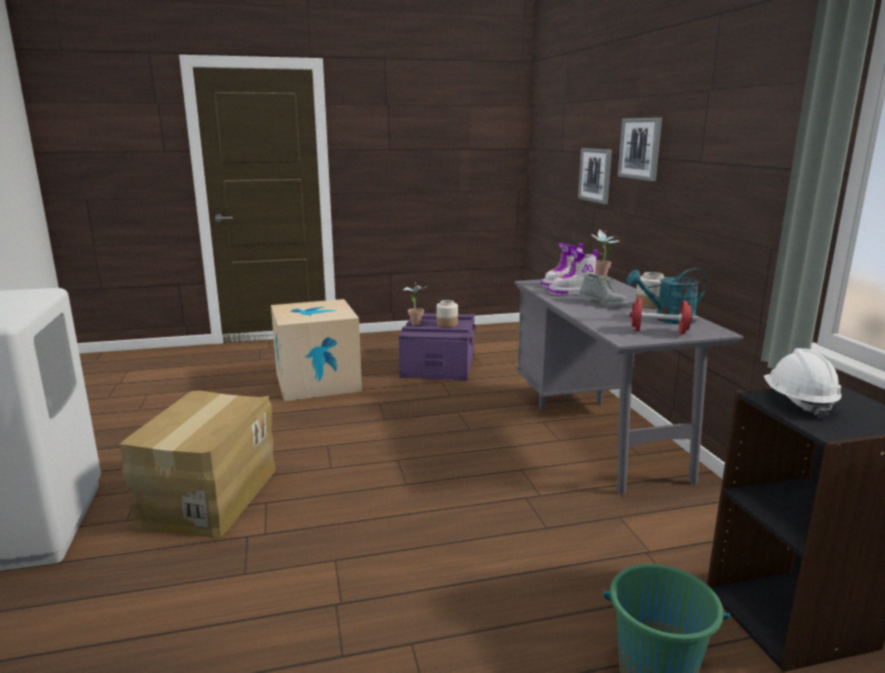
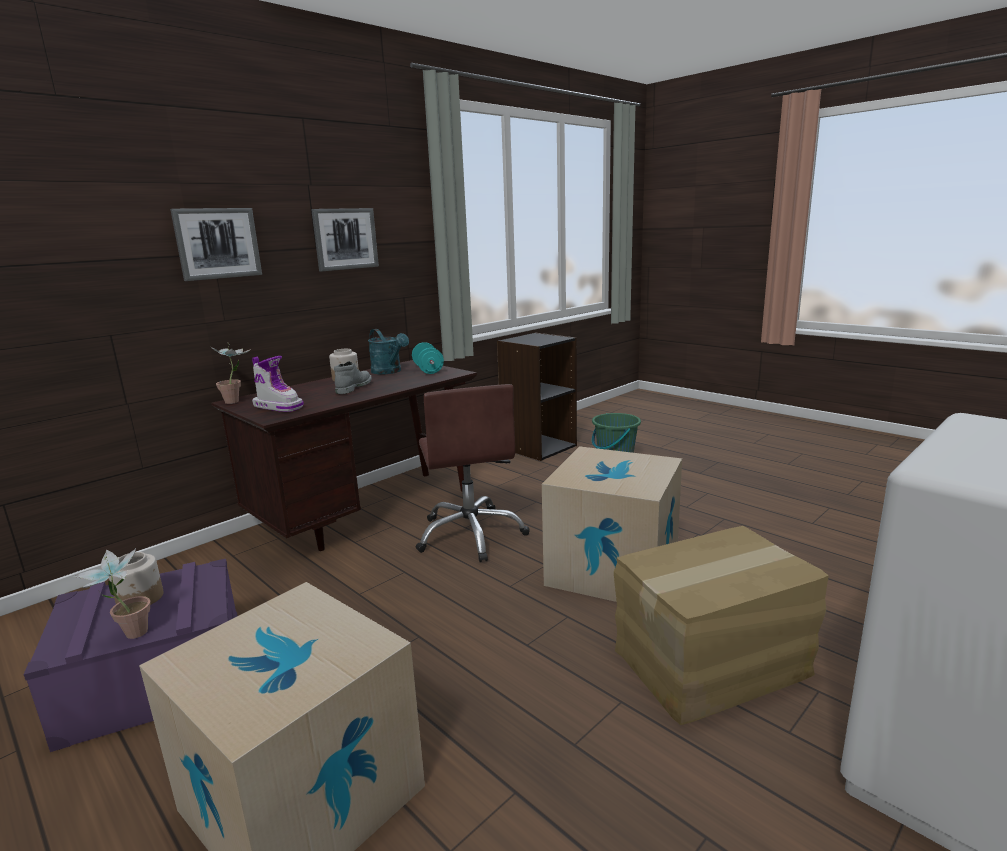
camera: 120 degrees left, 0 degrees up
(356, 511) = (613, 569): none -> cardboard box
(502, 468) = (471, 534): none -> brown office chair
(574, 293) = (316, 399): boot -> none
(595, 175) = (107, 290): picture -> picture (345, 239)
(601, 434) = (367, 512): grey desk -> brown desk
(659, 332) = (428, 370): red dumbbell -> turquoise dumbbell
(798, 402) = (537, 341): white hard hat -> none

